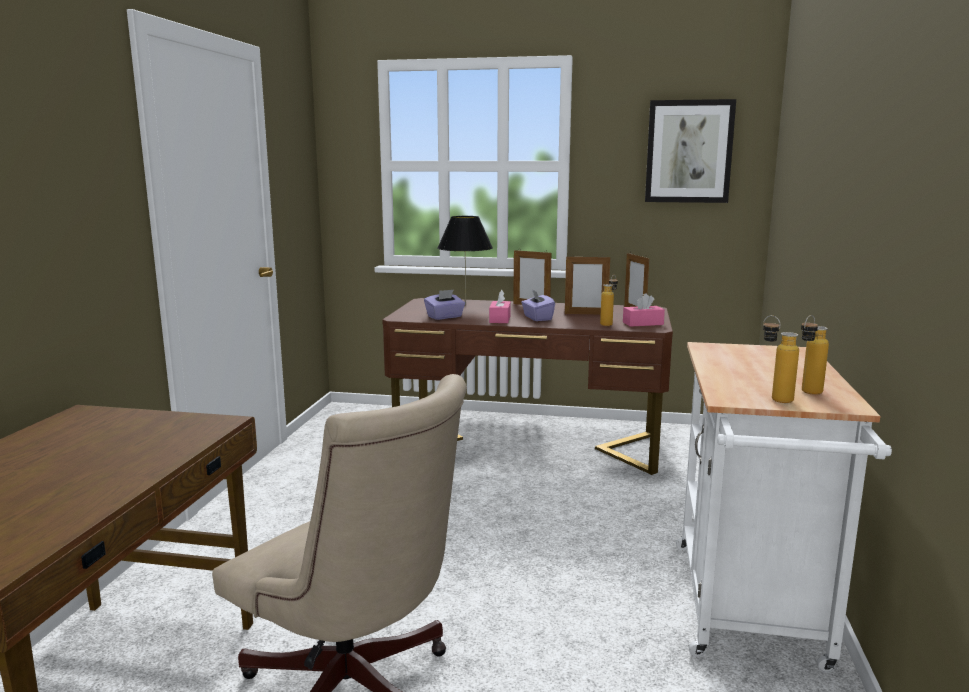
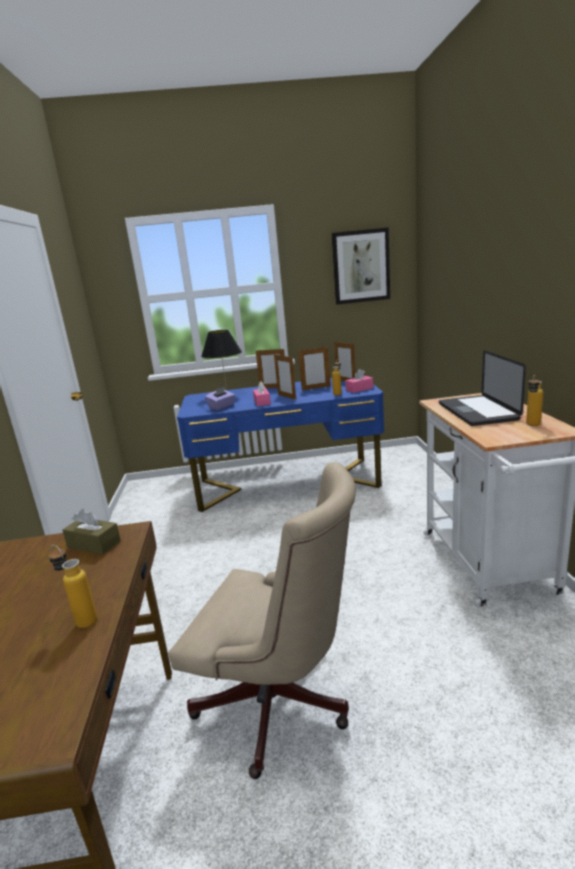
camera: 15 degrees left, 5 degrees up
(175, 426) = (94, 544): none -> brown tissue box
(527, 444) = (287, 484): brown desk -> blue desk
(537, 318) = (287, 397): purple tissue box -> picture frame
(751, 366) = (477, 411): none -> laptop
(774, 398) = (517, 433): bottle -> bottle (81, 619)

